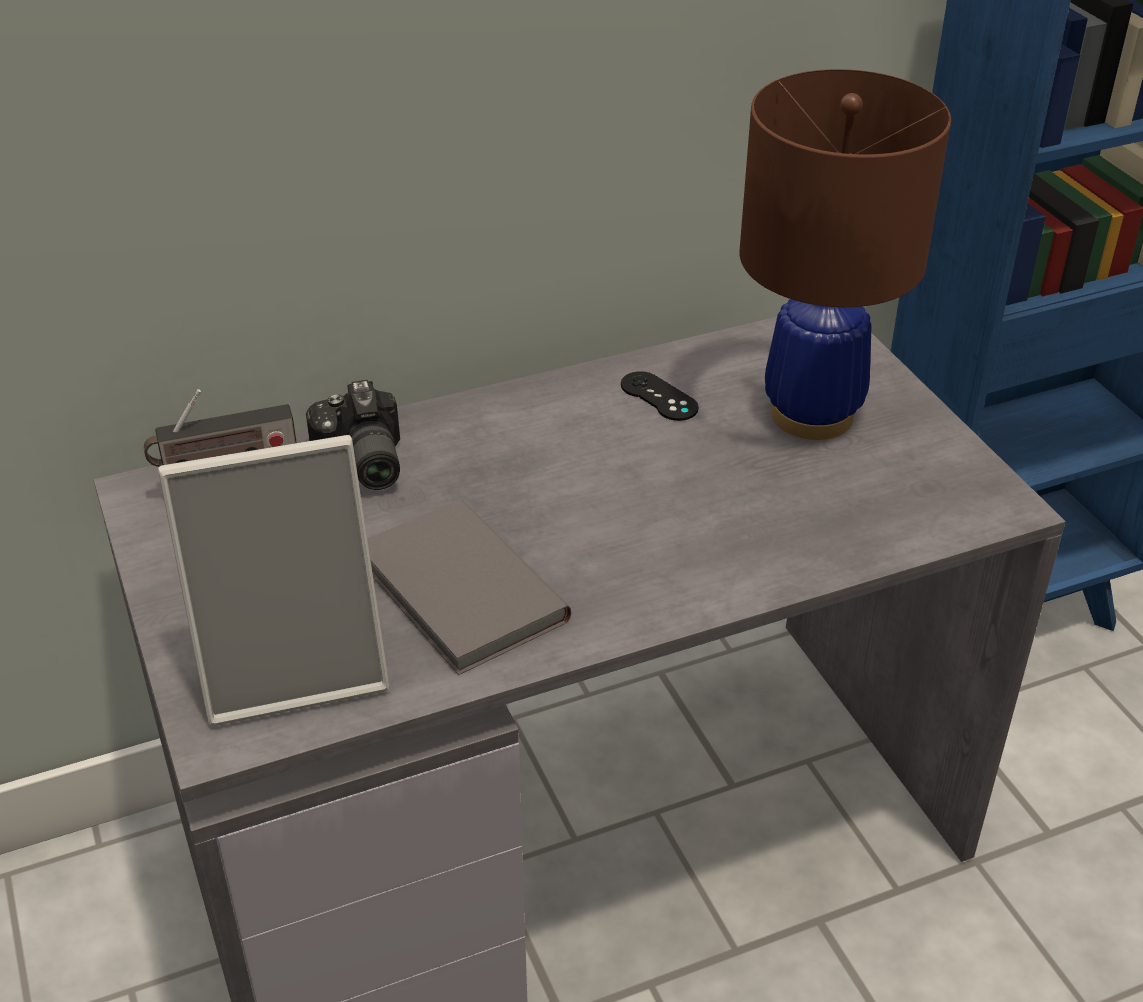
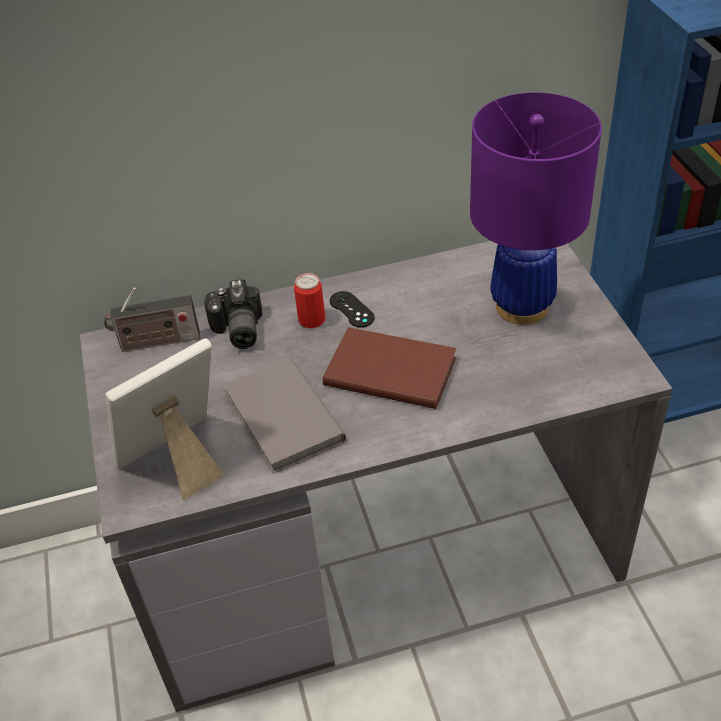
camera: 10 degrees right, 5 degrees up
(294, 664) = (178, 461): picture frame -> picture frame turned 150 degrees clockwise
(482, 444) = (312, 320): none -> can
(622, 512) = (389, 369): none -> brown book
(659, 397) = (426, 290): black game controller -> black game controller (351, 309)
(813, 415) = (522, 307): brown table lamp -> purple table lamp

